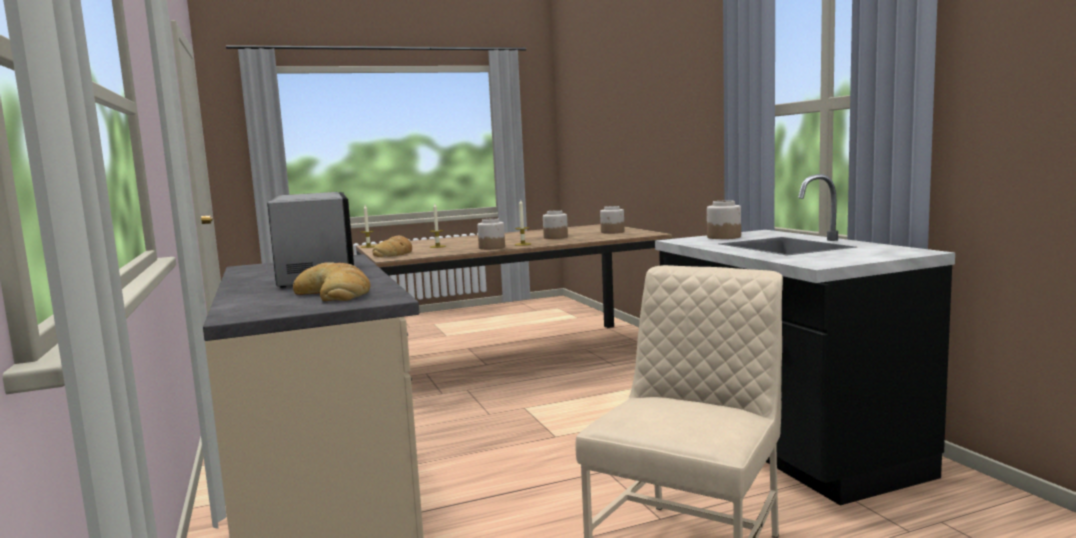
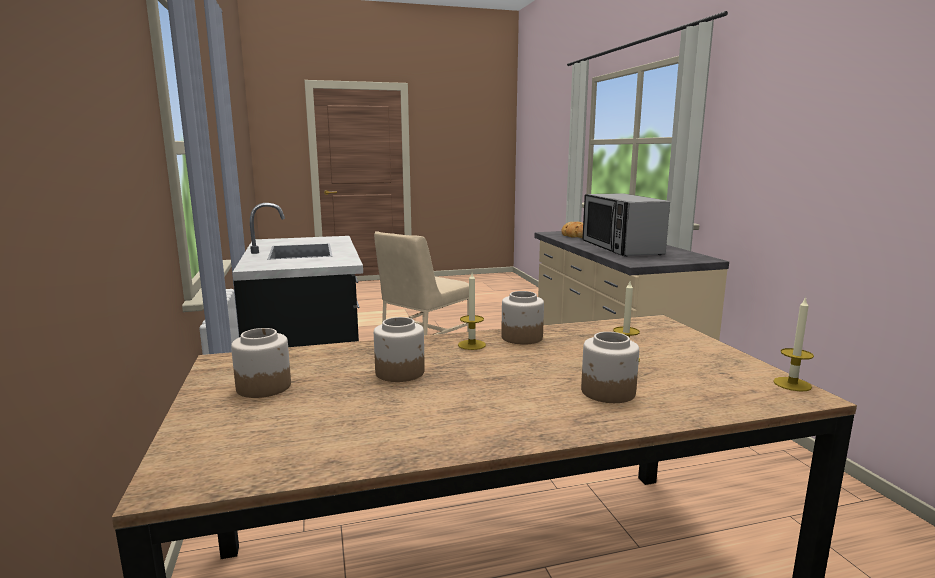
camera: 175 degrees left, 5 degrees up
(395, 253) = (673, 338): bread -> none
(723, 237) = (304, 262): jar -> jar (608, 392)

